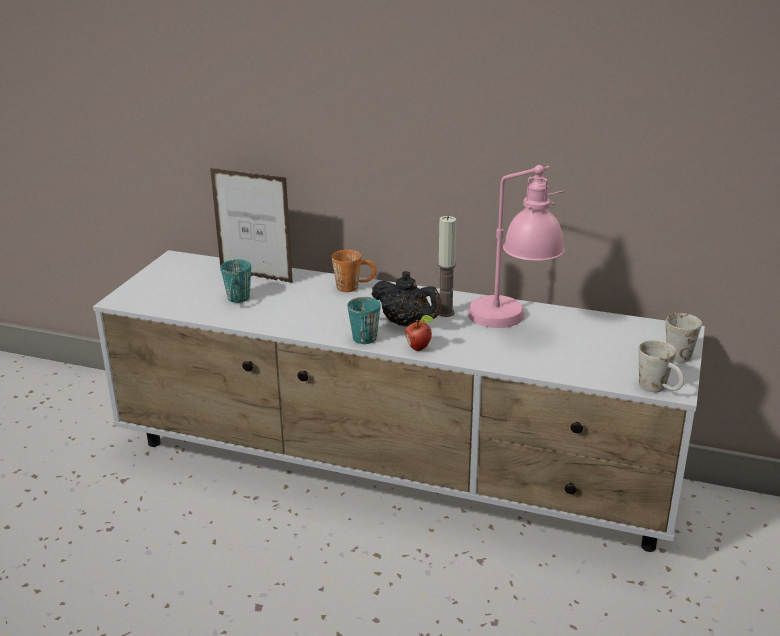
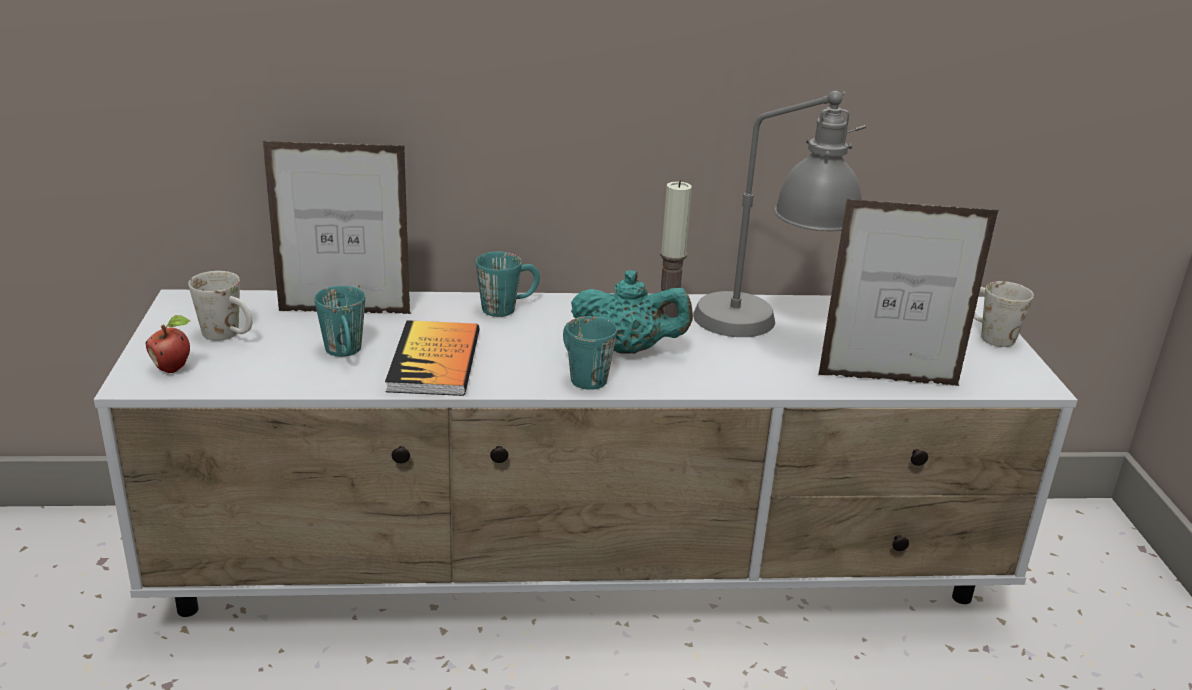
camera: 25 degrees left, 0 degrees up
(283, 313) = (434, 361): none -> book
(354, 287) = (508, 307): orange mug -> turquoise mug
(406, 323) = (628, 349): black teapot -> turquoise teapot
(419, 348) = (678, 382): apple -> apple (174, 369)
(512, 324) = (767, 328): pink table lamp -> grey table lamp
(564, 370) = (888, 380): none -> picture frame
(659, 389) = (1019, 386): white mug -> white mug (229, 336)

